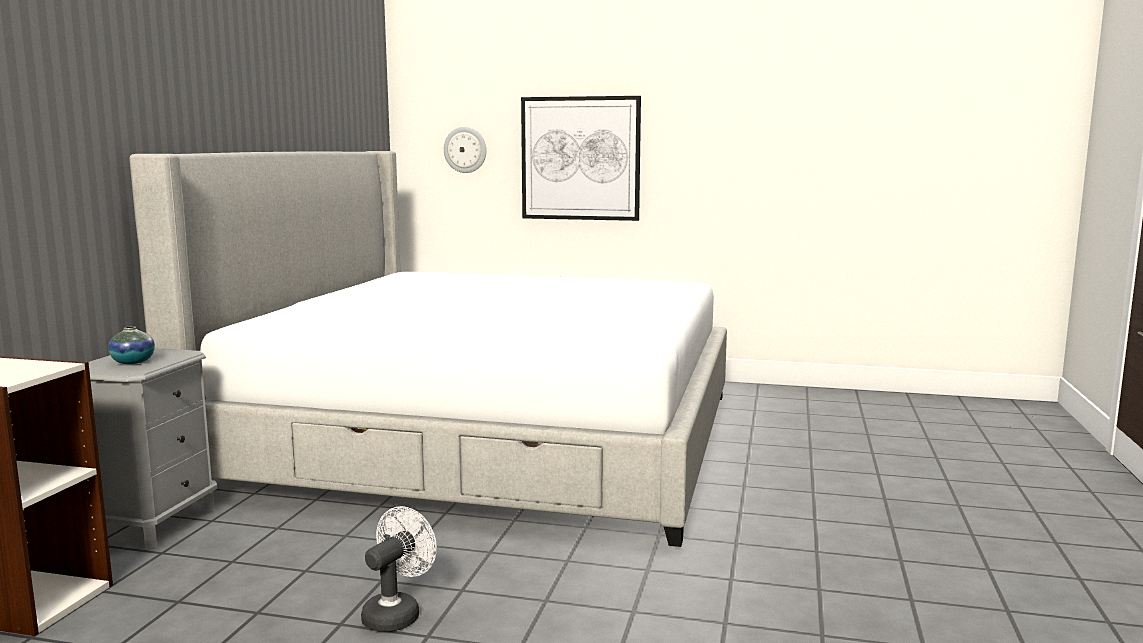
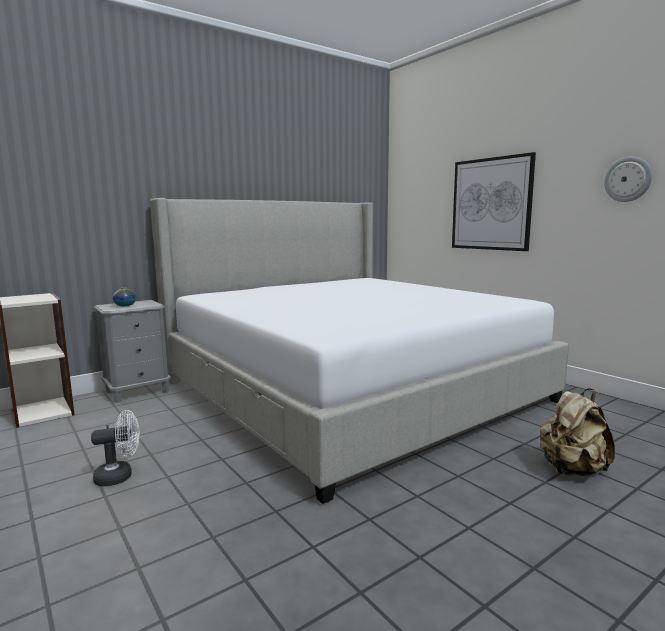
camera: 40 degrees right, 0 degrees up
(465, 150) = (424, 201): wall clock -> wall clock (628, 179)
(815, 453) = (572, 470): none -> beige backpack

